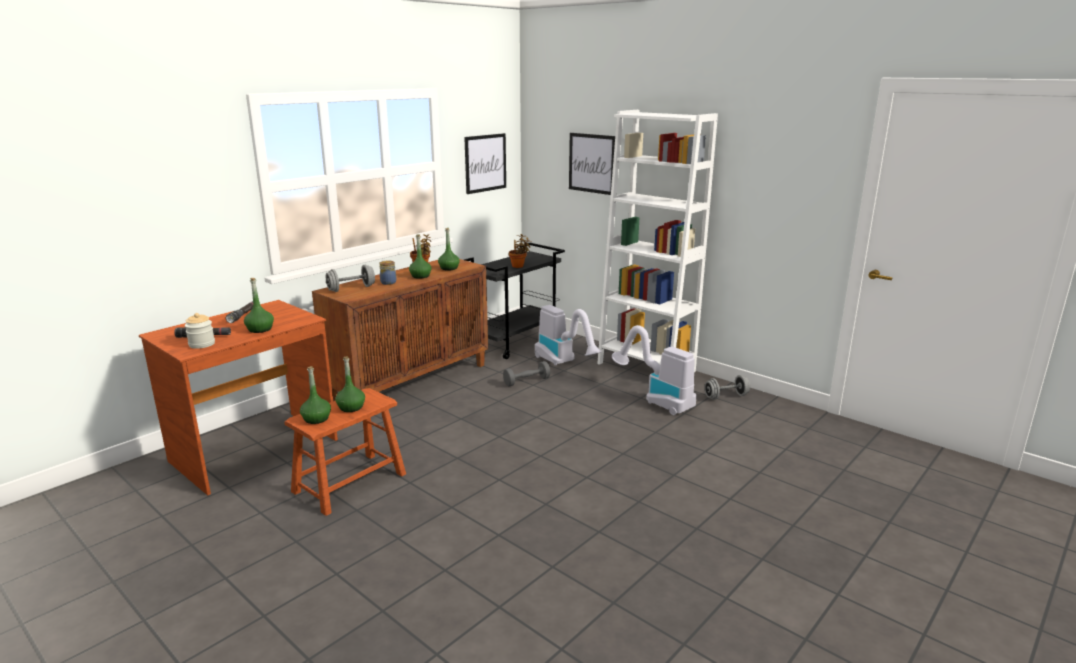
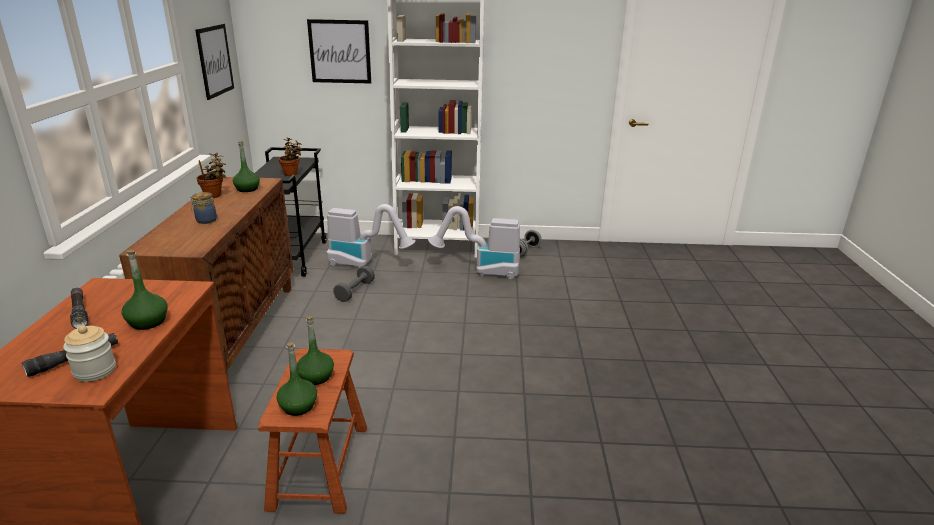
camera: 40 degrees left, 5 degrees up
(351, 289) = (172, 238): grey dumbbell -> none
(420, 276) = (231, 204): green bottle -> none

